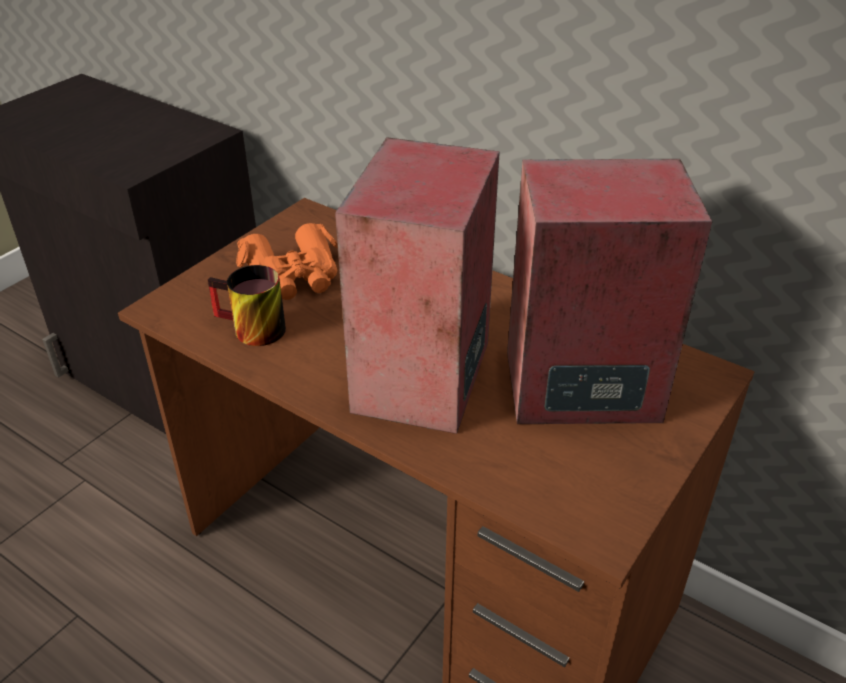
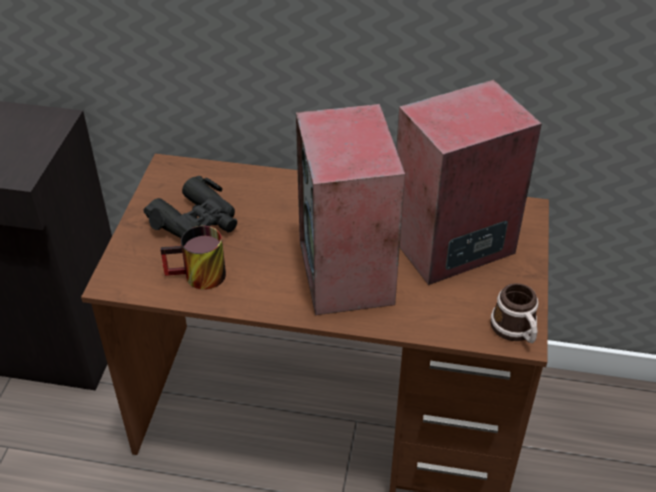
camera: 25 degrees left, 5 degrees up
(294, 275) = (197, 222): orange binoculars -> black binoculars
(601, 522) = (516, 330): none -> mug

